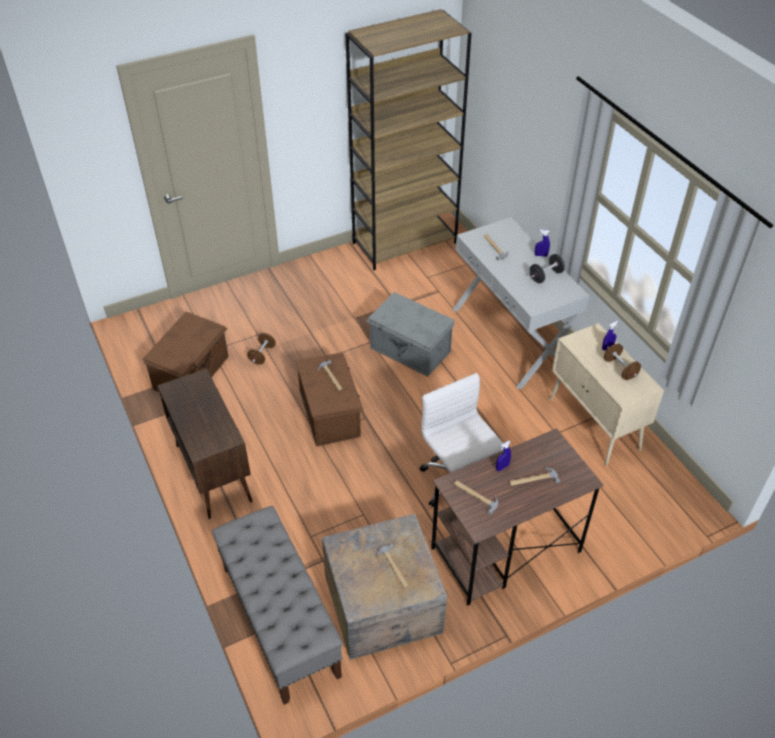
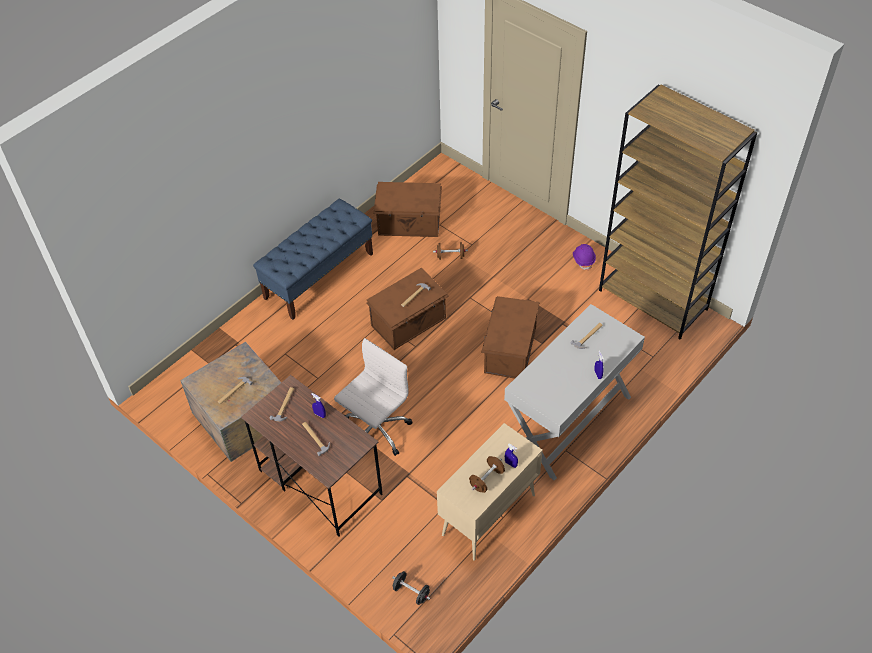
camera: 70 degrees right, 5 degrees up
(213, 472) = (319, 275): brown cabinet -> blue bench
(280, 620) = (209, 362): grey bench -> none
(330, 267) = (583, 259): none -> purple hard hat
(410, 350) = (509, 350): grey storage box -> brown storage box
(545, 276) = (568, 385): black dumbbell -> black dumbbell (411, 592)

